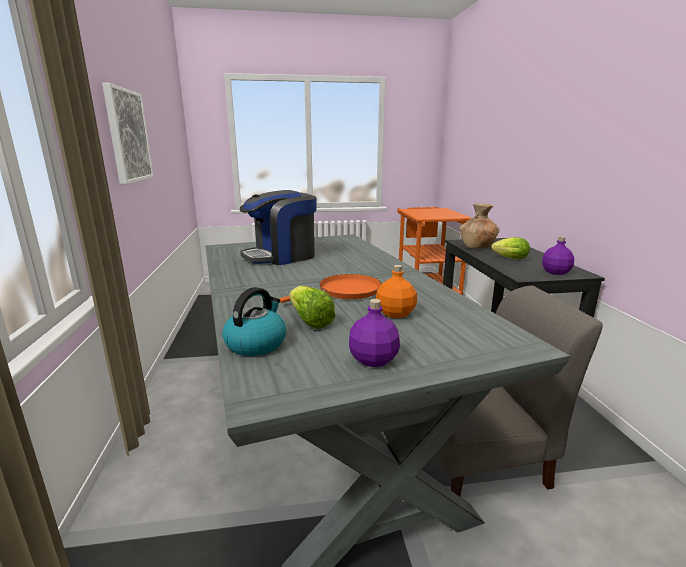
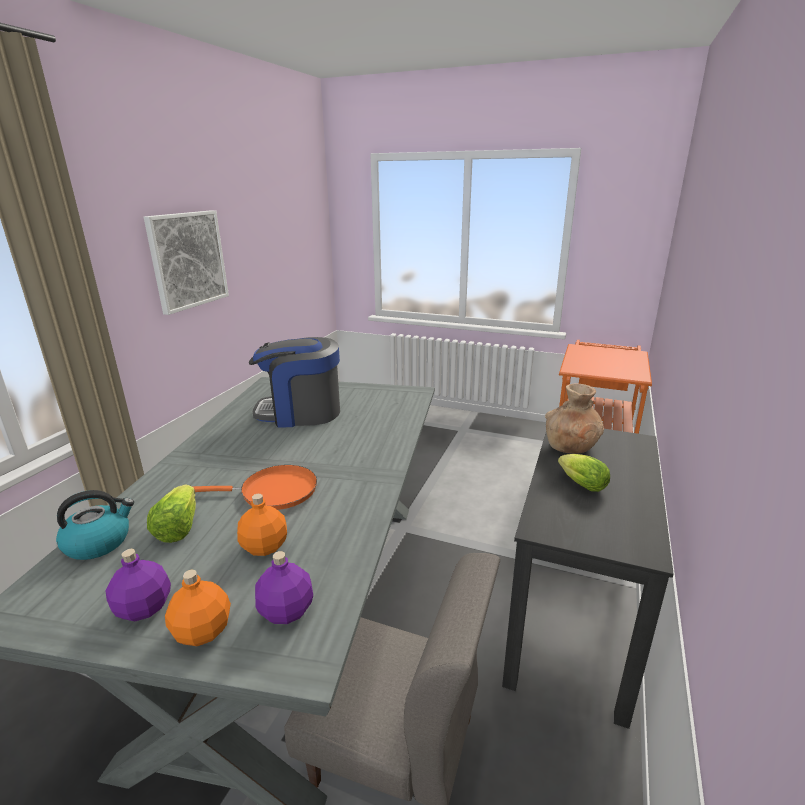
camera: 30 degrees right, 5 degrees up
(439, 356) = (203, 632): none -> orange bottle
(556, 272) = (607, 535): purple bottle -> purple bottle (286, 612)

